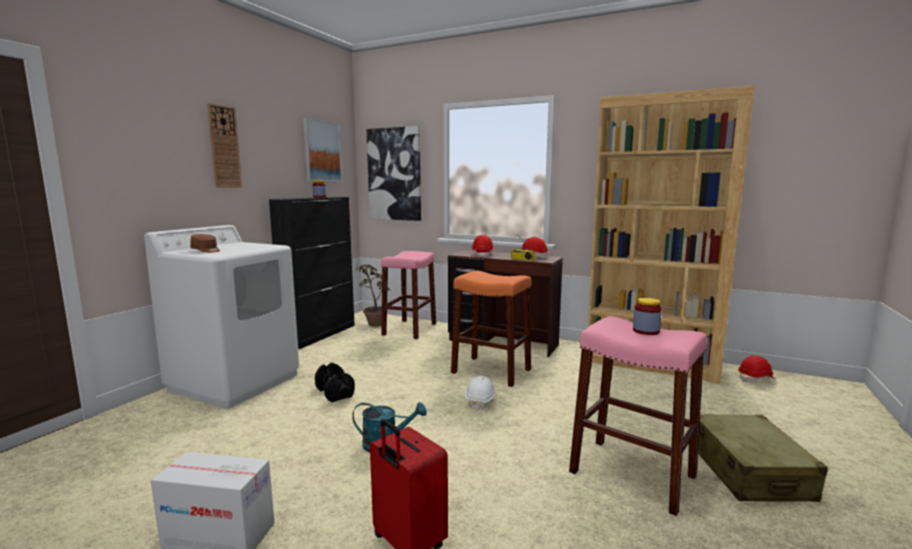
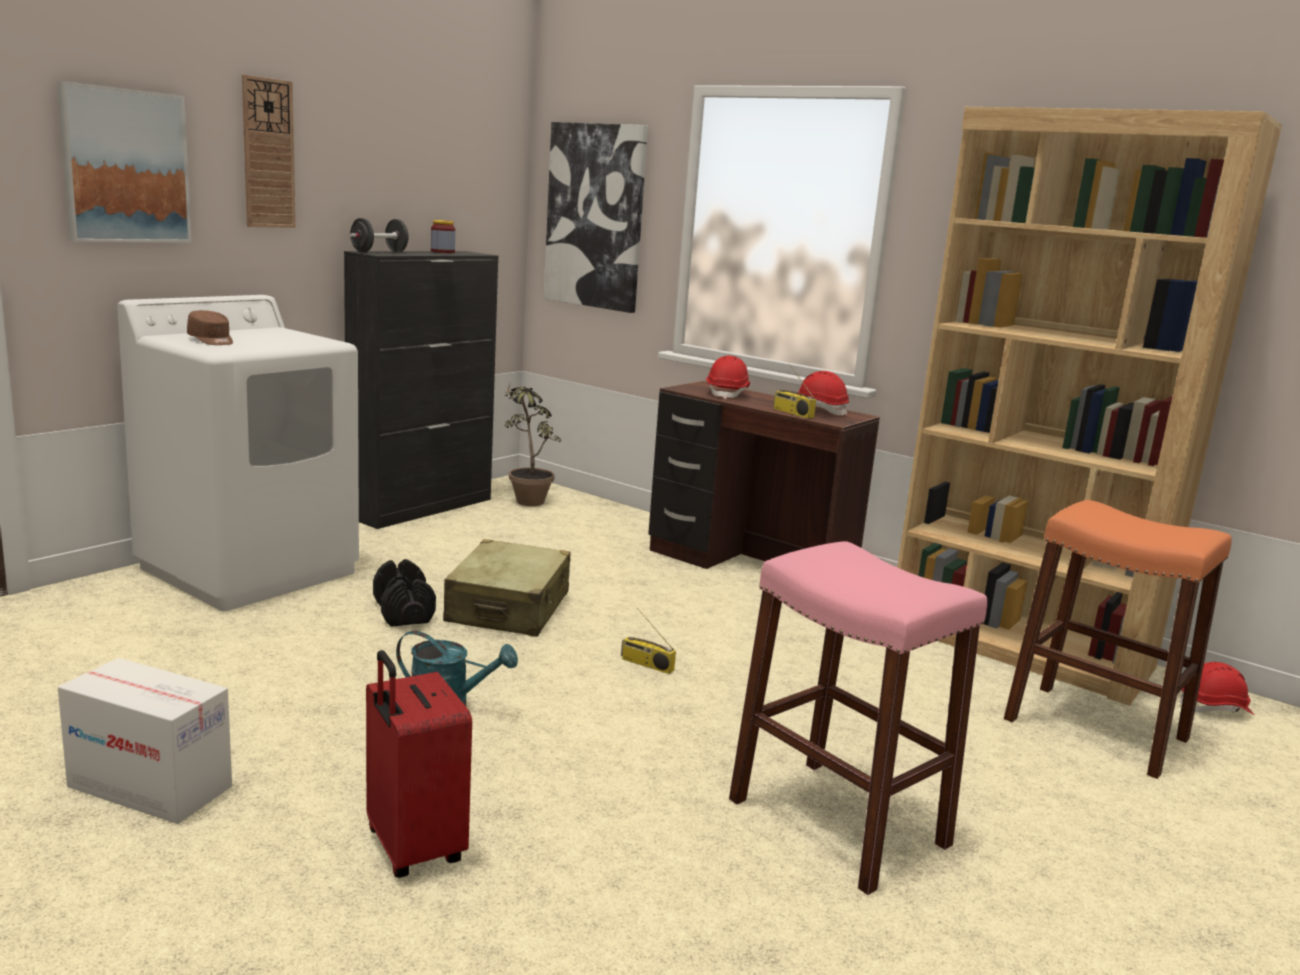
camera: 10 degrees right, 5 degrees up
(288, 198) = (379, 252): none -> black dumbbell
(322, 151) = (458, 163): picture -> picture (125, 166)
(409, 329) = (588, 520): pink stool -> none
(481, 401) = (646, 664): white hard hat -> radio
(491, 371) = (695, 616): orange stool -> orange stool (1095, 729)
(646, 331) = (878, 575): jar -> none
(749, 472) = (1056, 857): beige suitcase -> beige suitcase (508, 608)

